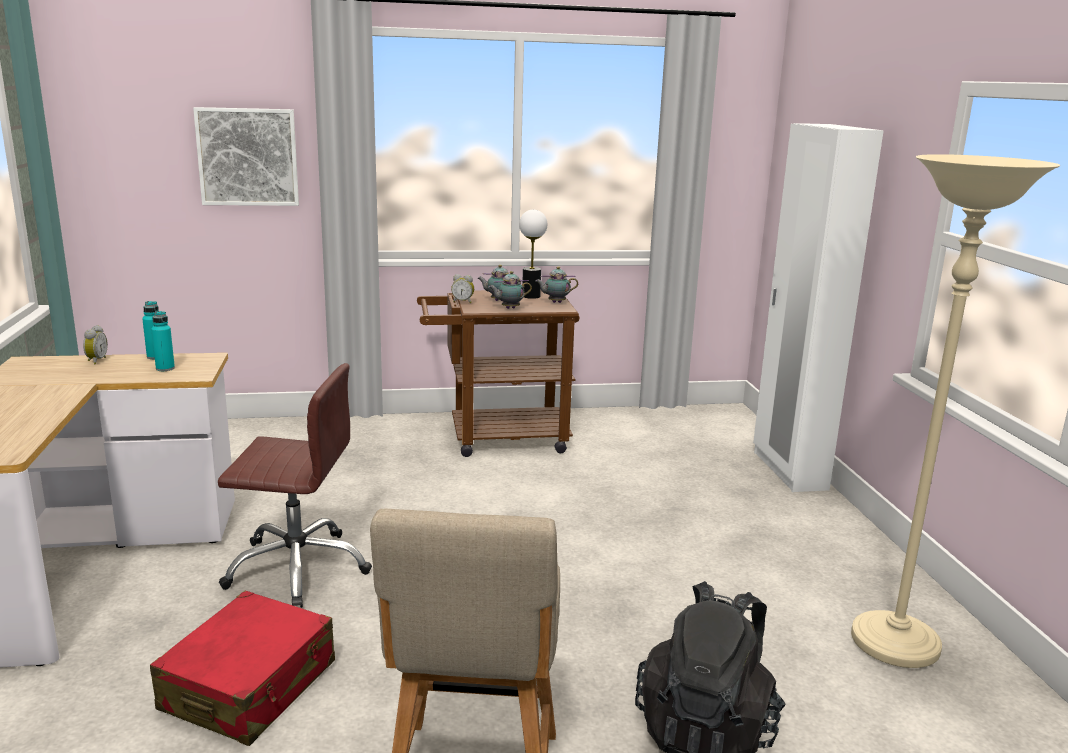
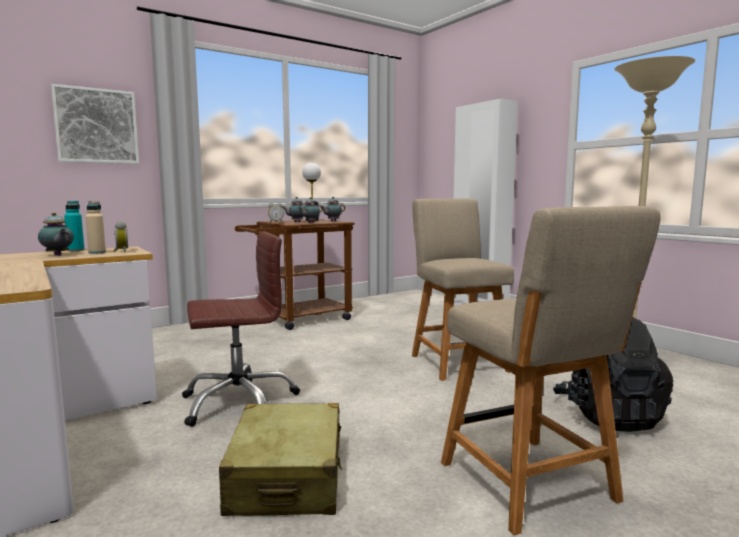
camera: 25 degrees left, 10 degrees down
(95, 361) = (19, 254): alarm clock -> alarm clock (121, 251)
(123, 370) = (58, 255): none -> teapot
(165, 368) = (97, 252): turquoise bottle -> beige bottle
(250, 686) = (287, 477): red suitcase -> beige suitcase
(619, 573) = (457, 362): none -> beige chair

